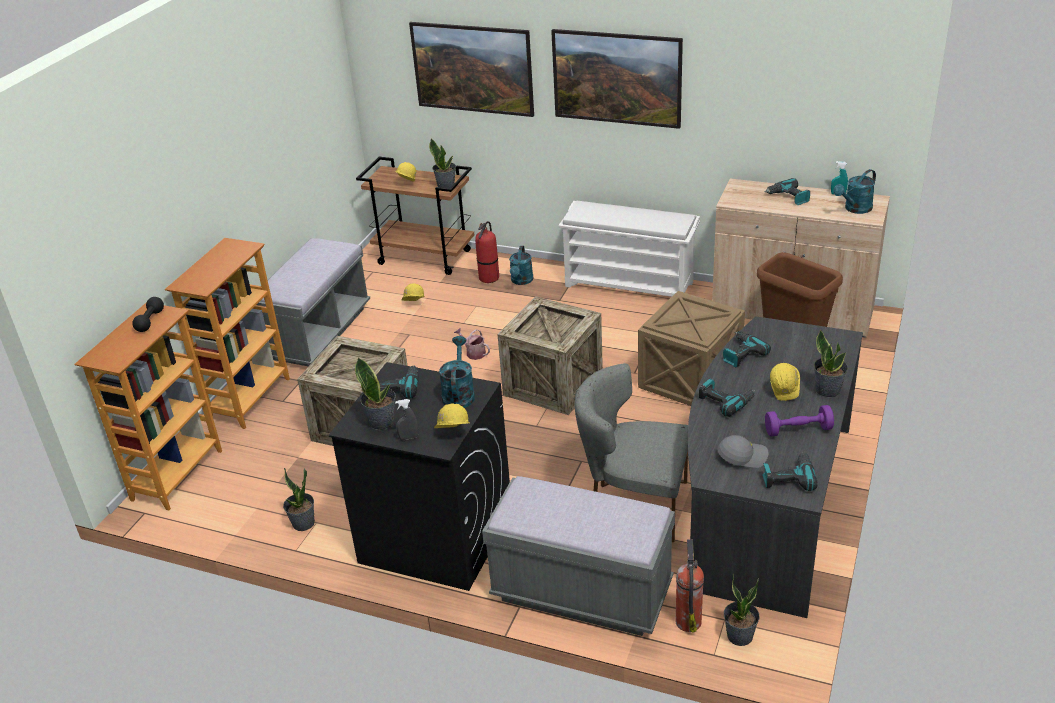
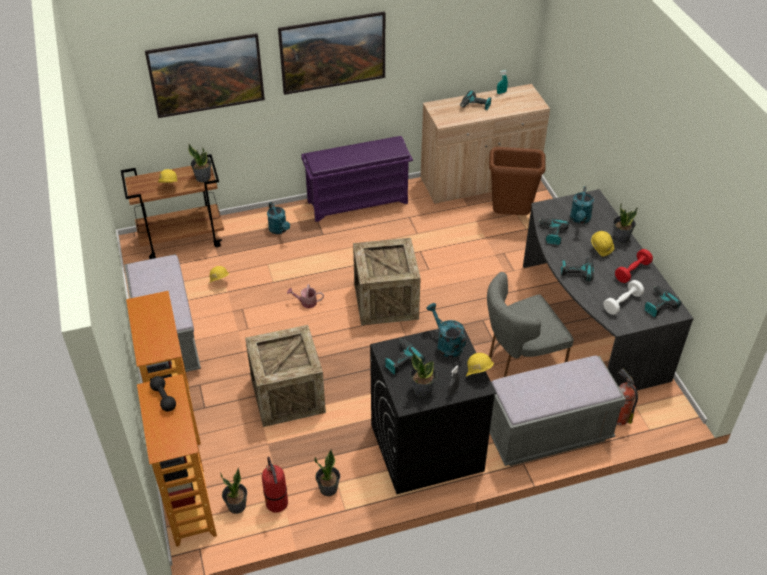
camera: 40 degrees left, 10 degrees up
(489, 278) = (252, 237): fire extinguisher -> fire extinguisher (277, 503)
(630, 284) = (358, 201): white shoe rack -> purple shoe rack
(690, 379) = (466, 257): crate -> none
(740, 636) = (651, 411): potted plant -> potted plant (237, 506)
(742, 456) = (622, 303): grey cap -> white dumbbell
(798, 430) = (632, 271): purple dumbbell -> red dumbbell
(855, 209) = (522, 101): turquoise watering can -> turquoise watering can (580, 219)

